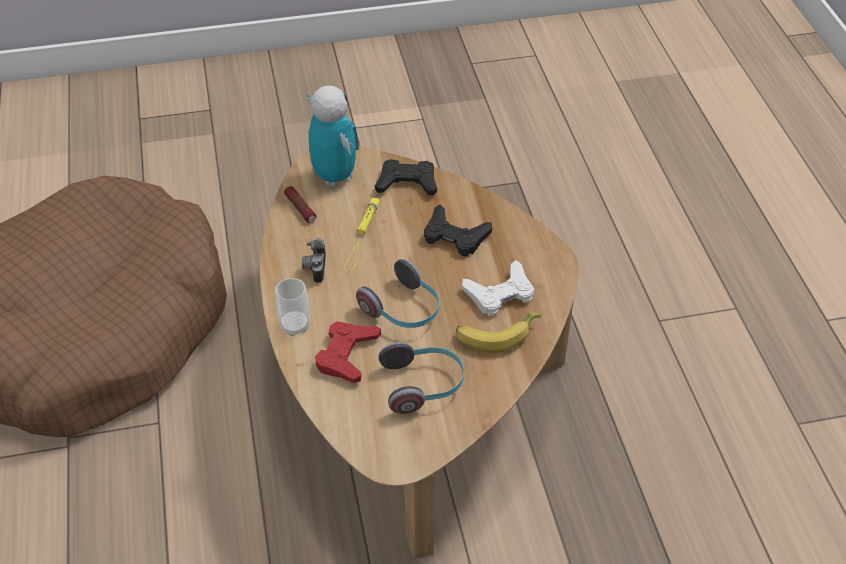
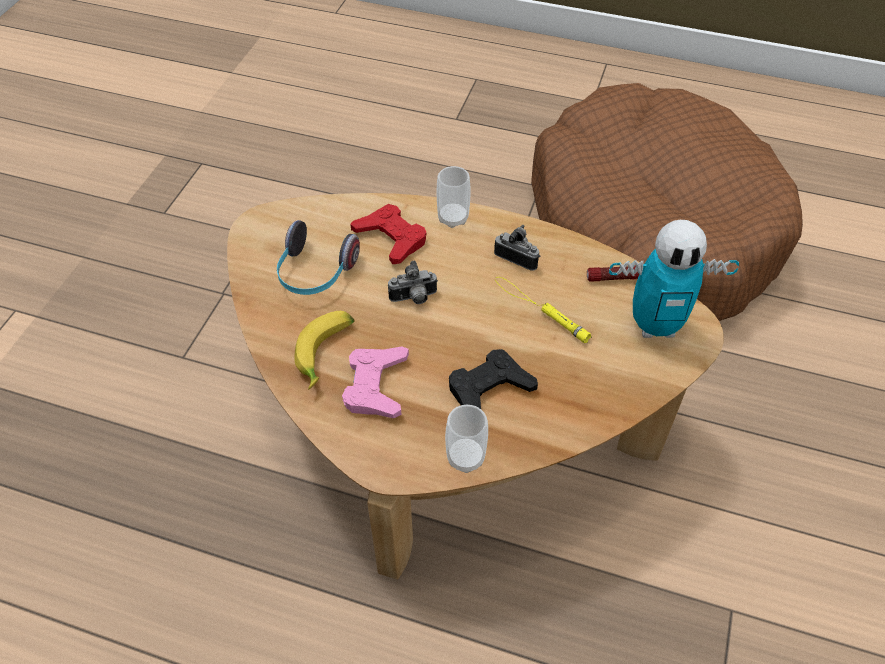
camera: 120 degrees right, 5 degrees up
(403, 310) = (414, 298): headphones -> camera
(407, 183) = (607, 387): black game controller -> none
(500, 294) = (376, 386): white game controller -> pink game controller
(516, 227) = (465, 457): none -> cup

